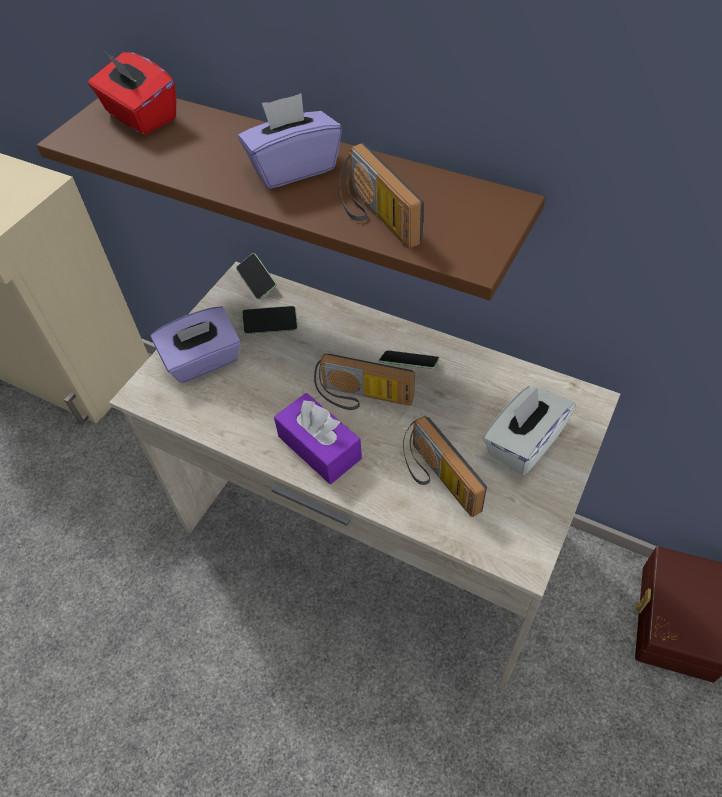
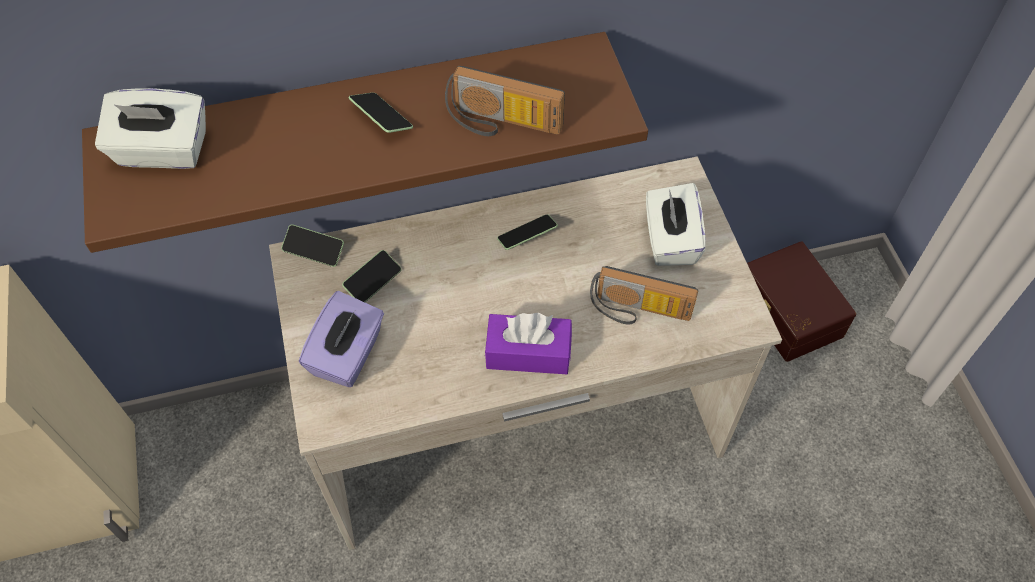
camera: 45 degrees left, 5 degrees up
(140, 117) = (163, 151): red tissue box -> white tissue box
(293, 168) = (381, 119): purple tissue box -> phone
(362, 398) = (520, 290): radio -> none

